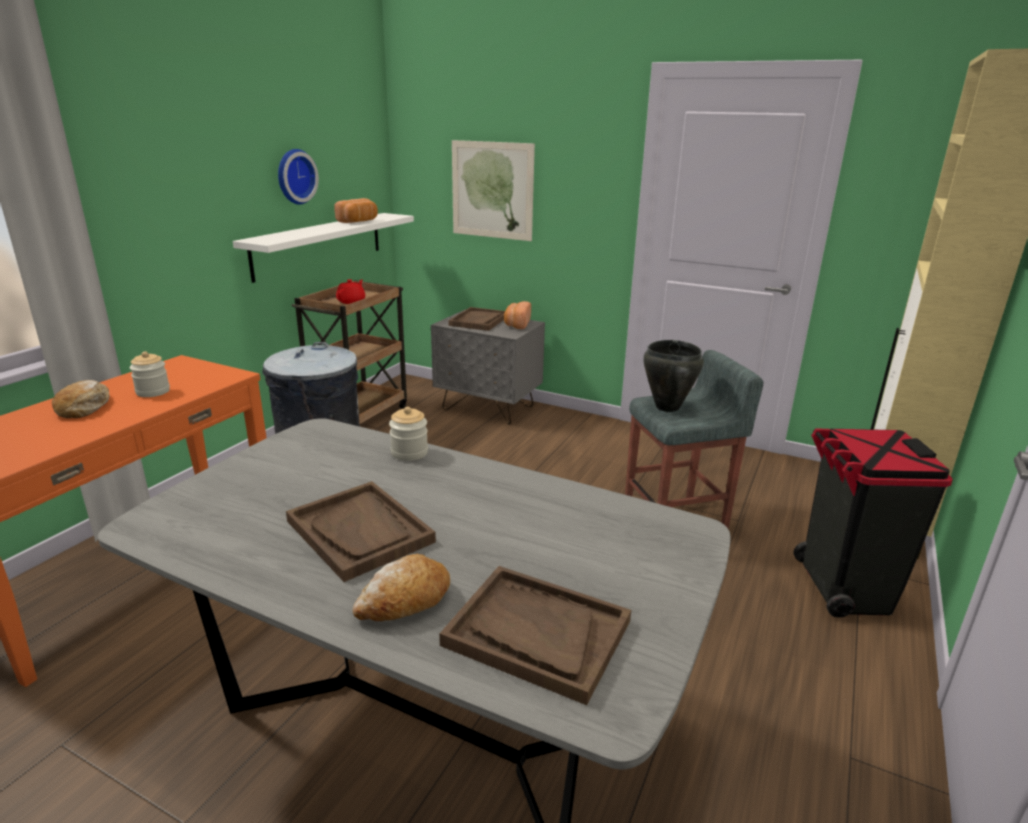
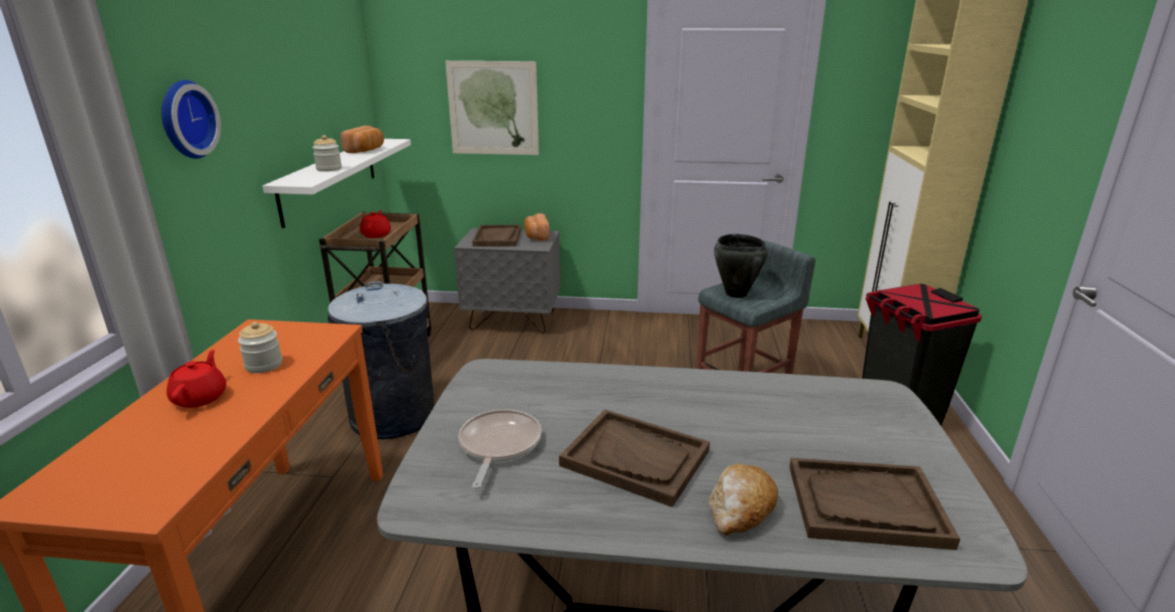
camera: 20 degrees left, 0 degrees up
(85, 407) = (201, 397): bread -> red teapot
(257, 493) = (498, 446): none -> frying pan
(294, 176) = (304, 109): wall clock -> wall clock (184, 119)
(409, 453) = (597, 376): jar -> jar (329, 169)

